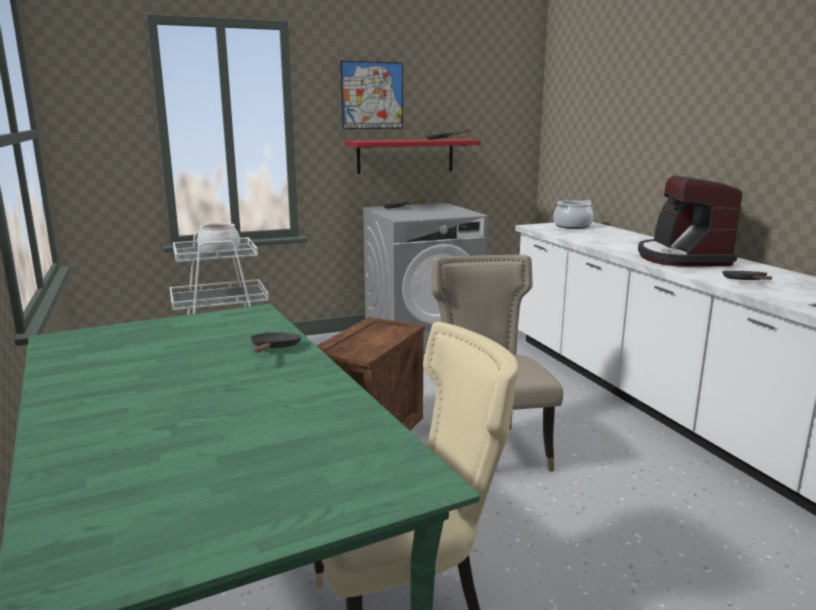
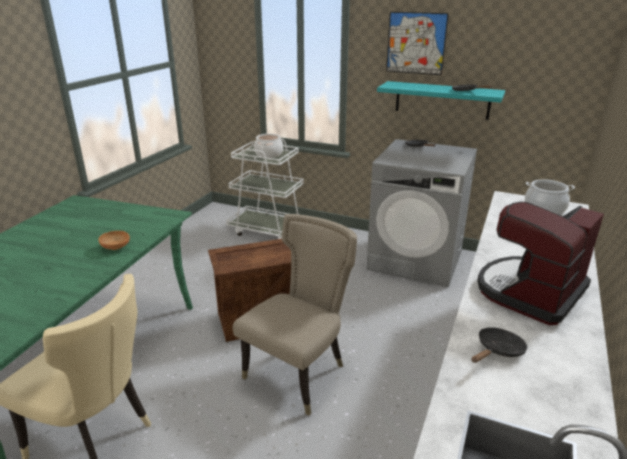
camera: 45 degrees right, 10 degrees up
(274, 348) = (116, 248): black frying pan -> brown bowl
(405, 156) = (442, 100): red shelf -> turquoise shelf

